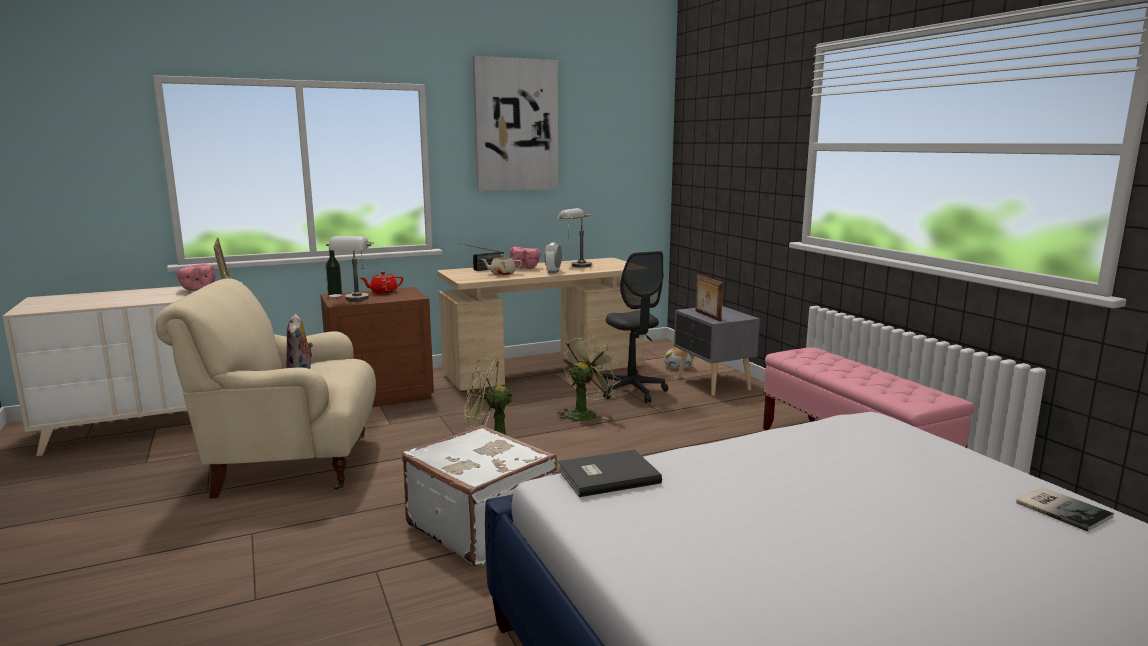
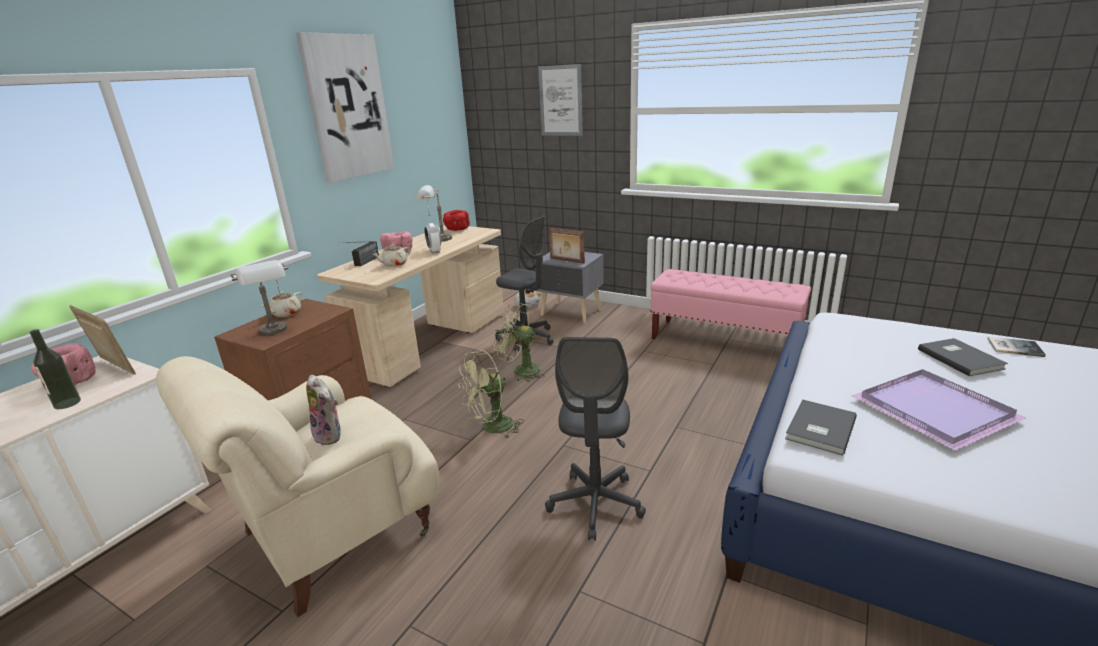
camera: 35 degrees left, 10 degrees up
(335, 295) = (237, 333): bottle -> bottle (67, 403)
(383, 292) = (286, 314): red teapot -> beige teapot
(482, 526) = (595, 504): white suitcase -> grey office chair
(585, 413) = (520, 370): green fan -> green fan turned 75 degrees counterclockwise
(609, 262) = (457, 229): none -> red bowl
(748, 133) = (561, 101): none -> picture
(772, 509) = (933, 409): none -> purple tray
(932, 488) = (960, 358): none -> grey book

